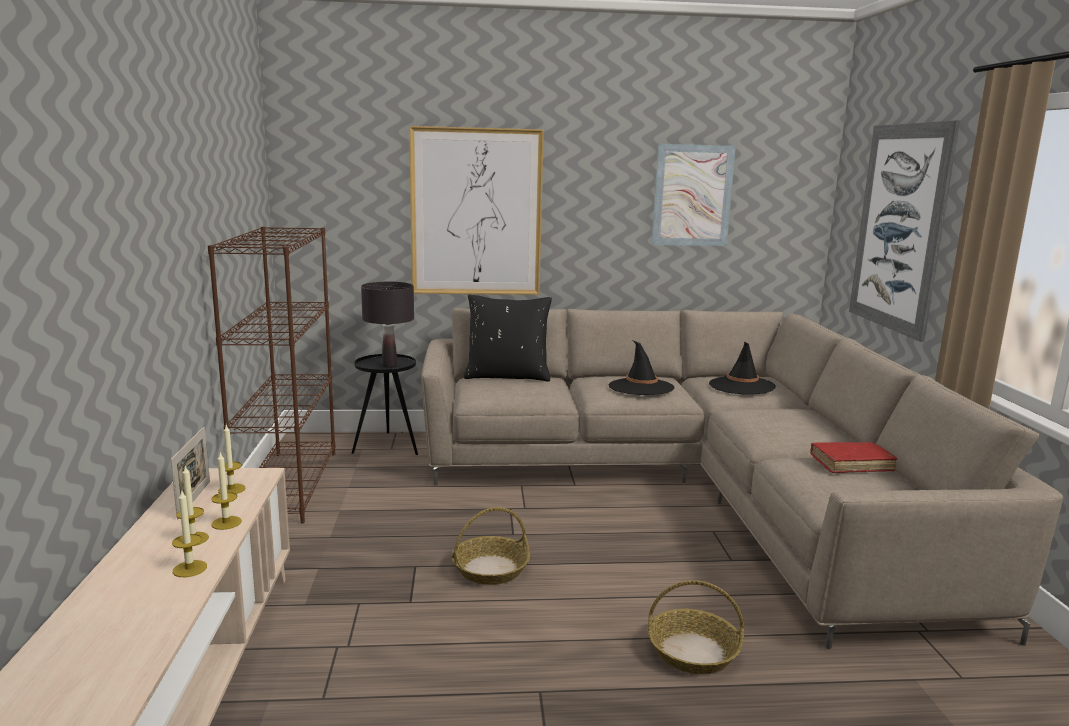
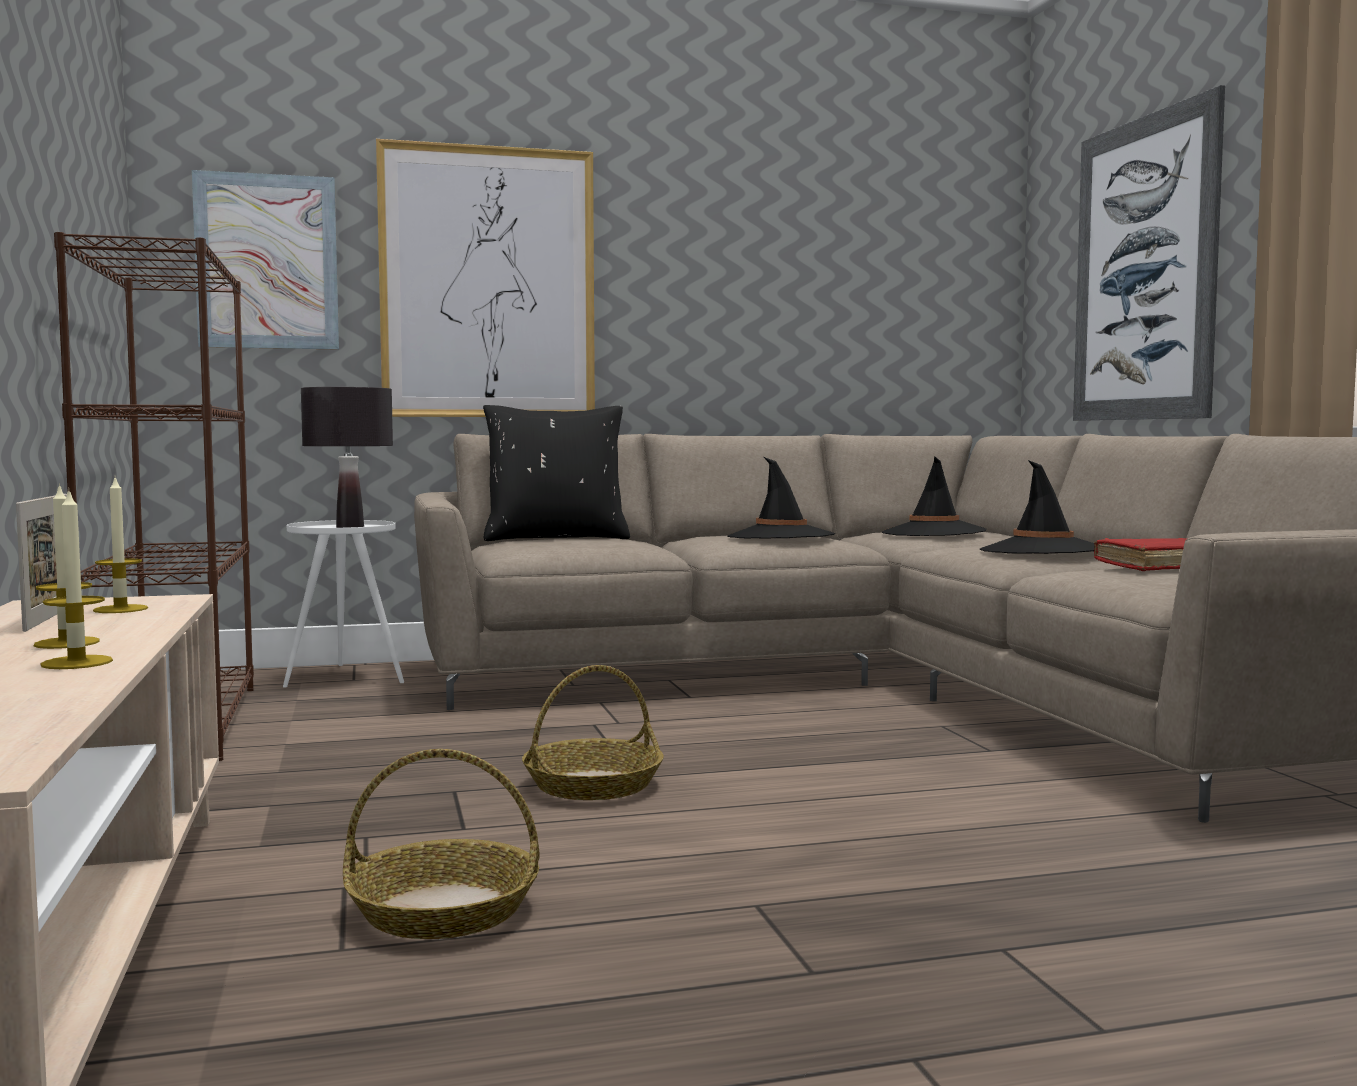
camera: 10 degrees left, 10 degrees down
(226, 523) = (128, 630): candle -> none
(388, 445) = (346, 677): black side table -> white side table
(692, 195) = (822, 261): picture -> picture (267, 262)
(693, 652) = (993, 842): basket -> basket (444, 910)
(791, 427) = (1042, 551): none -> black hat

